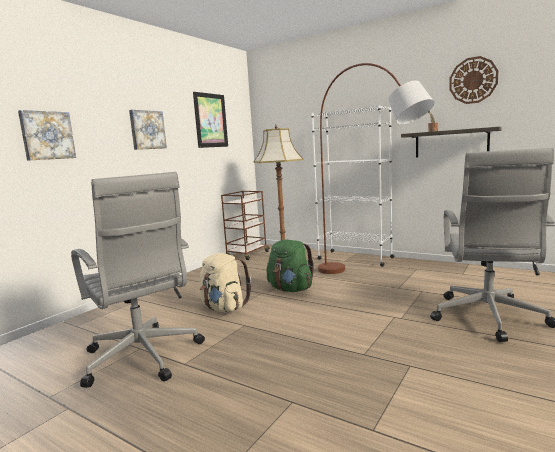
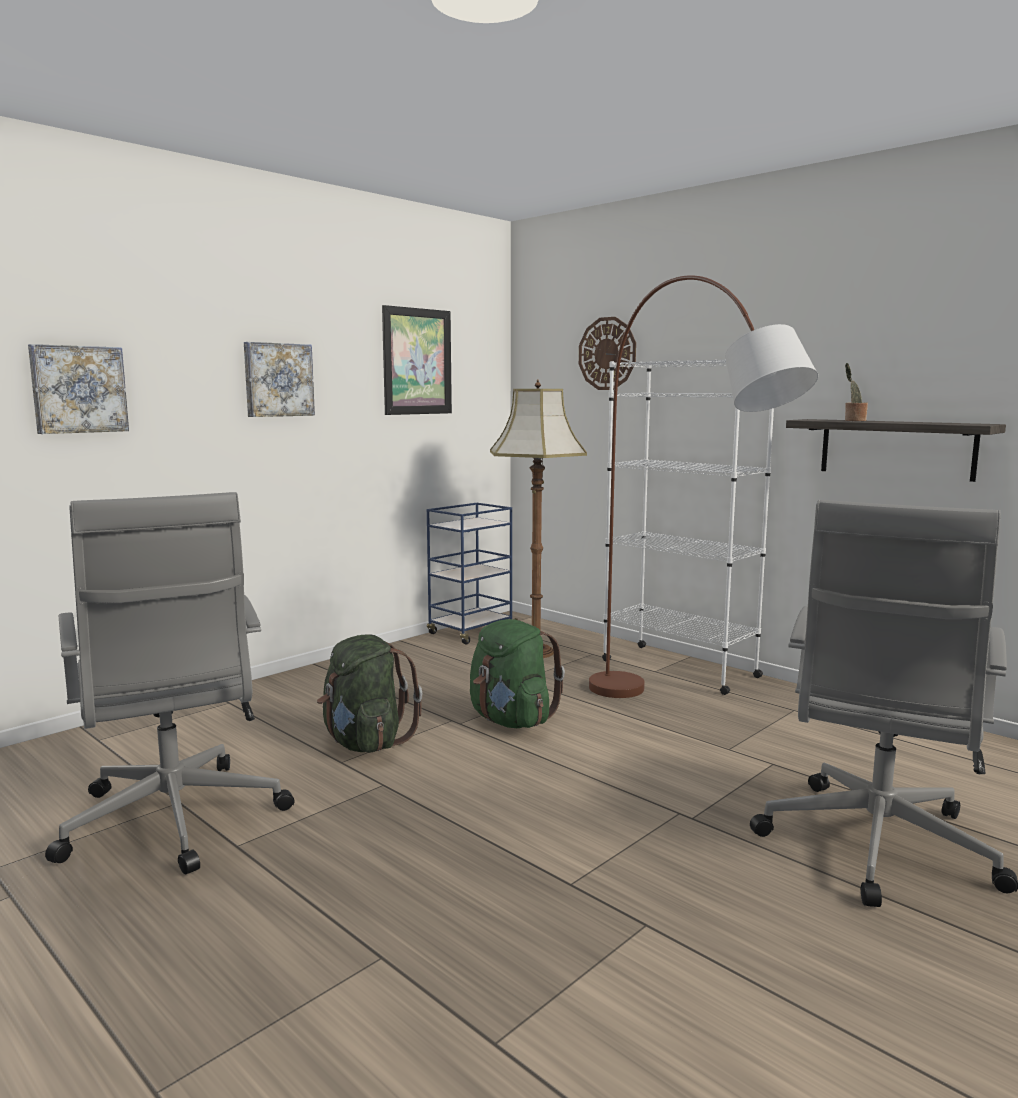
camera: 10 degrees right, 0 degrees up
(224, 308) = (365, 743): beige backpack -> green backpack
(247, 255) = (471, 632): brown cart -> blue cart
(473, 80) = (952, 317): wall clock -> wall clock (607, 353)

